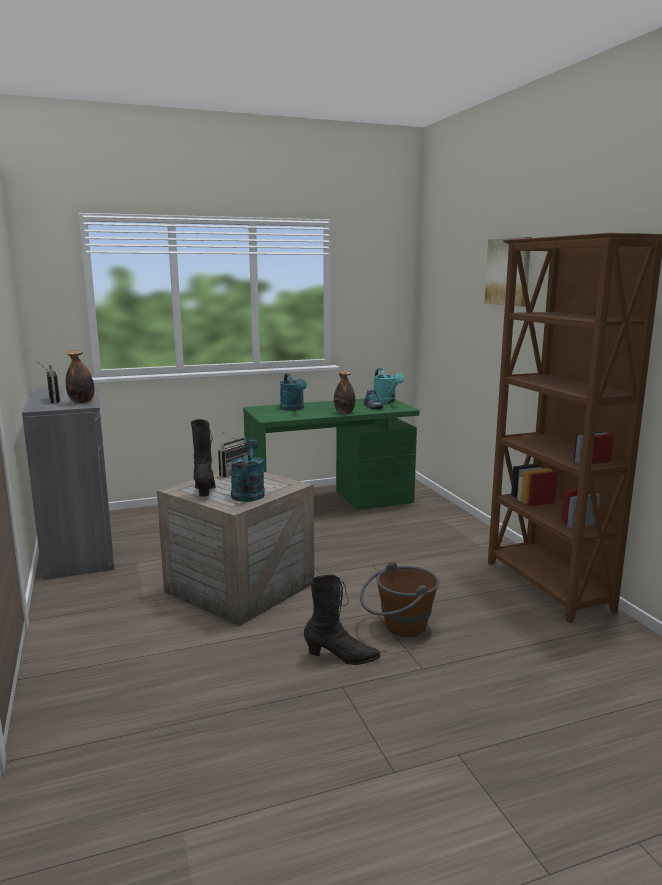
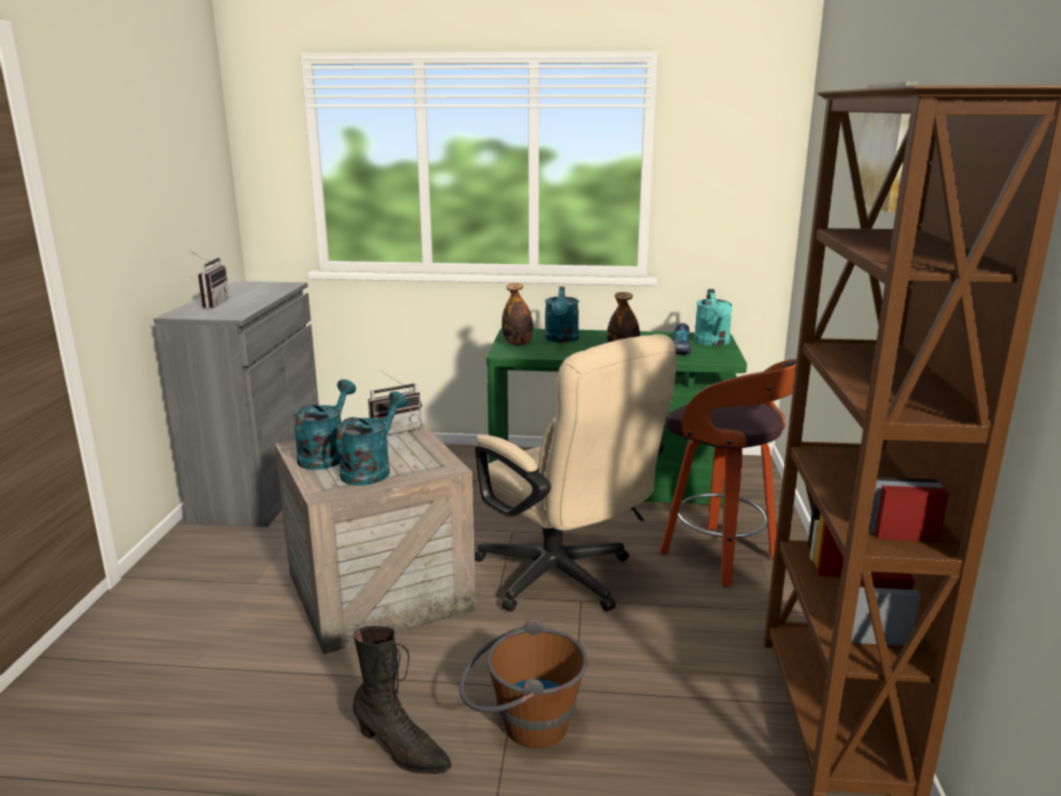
camera: 25 degrees right, 5 degrees up
(81, 402) = (238, 310): bottle -> bottle (517, 344)
(205, 490) = (326, 455): black boot -> turquoise watering can
(352, 558) = (564, 580): none -> beige office chair
(430, 529) = (721, 557): none -> stool

